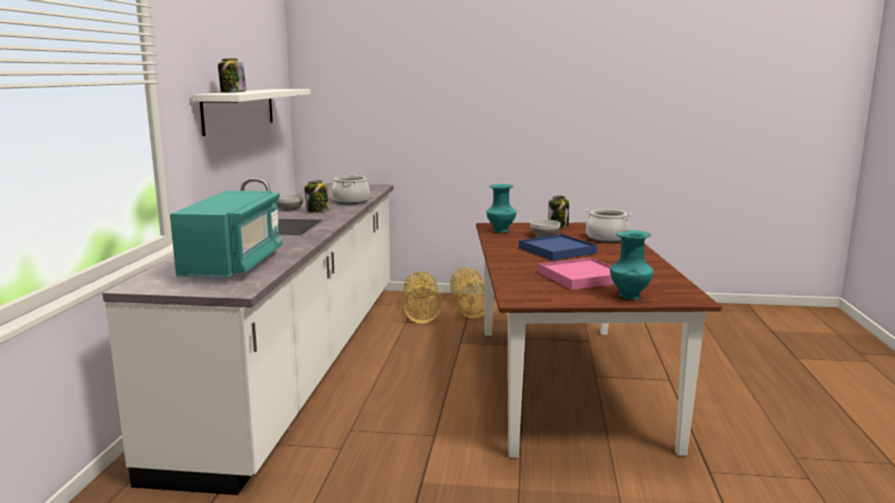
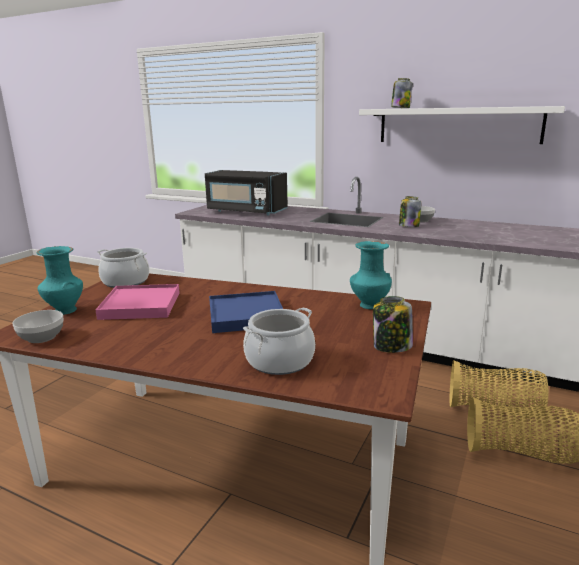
camera: 110 degrees right, 5 degrees up
(233, 264) = (245, 211): turquoise microwave -> black microwave
(351, 201) = (461, 235): cooking pot -> cooking pot (125, 282)
(544, 236) = (327, 323): bowl -> bowl (42, 337)

